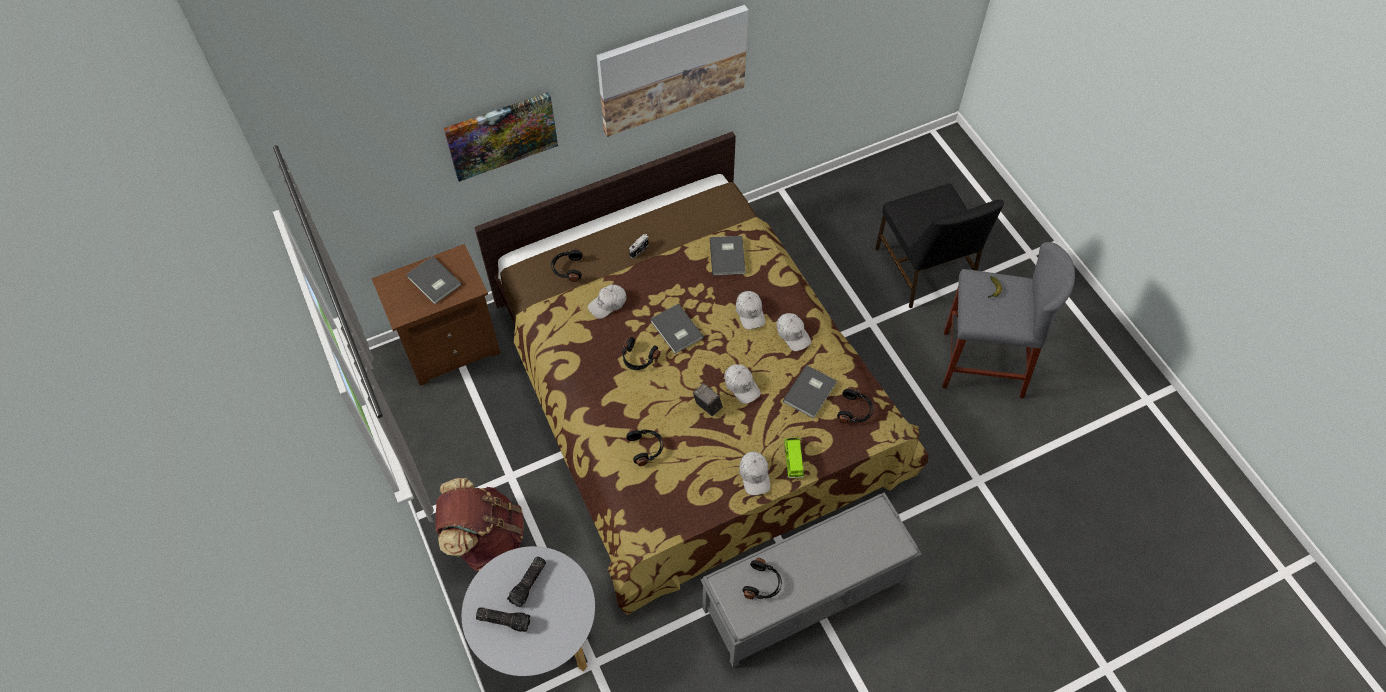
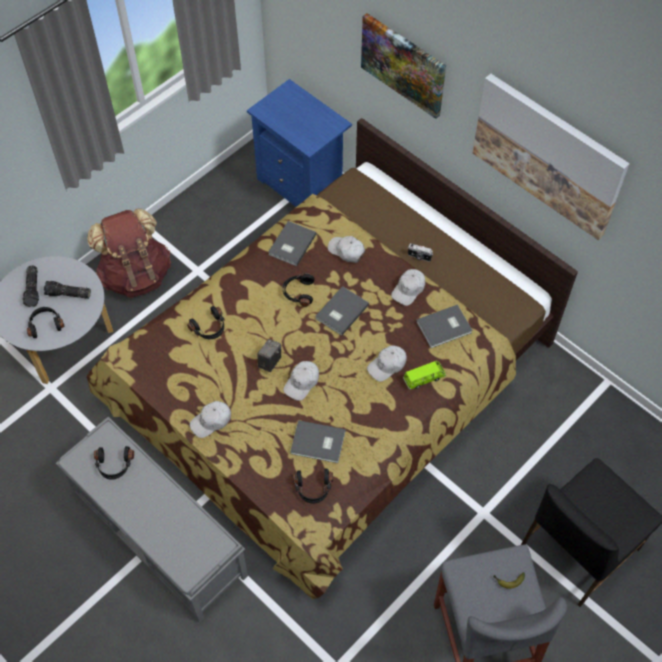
camera: 70 degrees right, 0 degrees up
(433, 282) = (303, 118): grey book -> grey book (291, 244)
(451, 347) = (302, 185): brown nightstand -> blue nightstand
(567, 269) = (371, 209): black headphones -> black headphones (45, 324)
(793, 334) = (378, 409): white cap -> white cap (408, 289)
(793, 460) = (238, 449): green toy car -> green toy car (424, 378)

